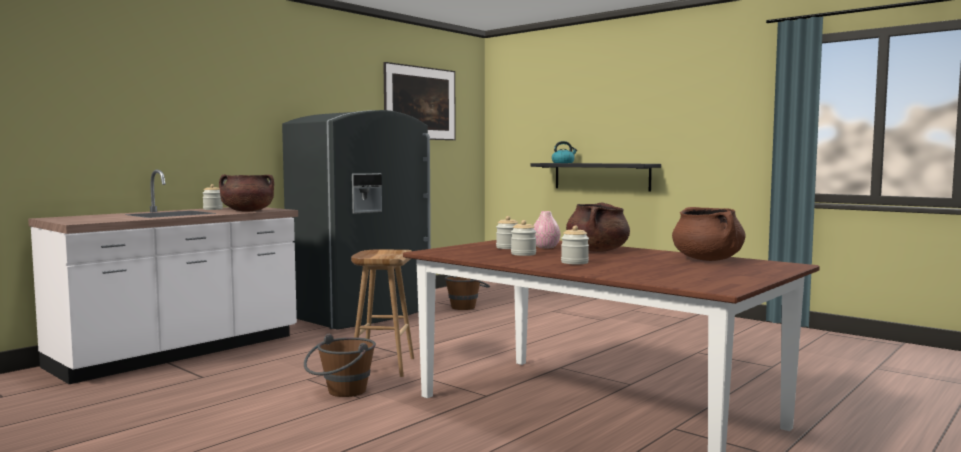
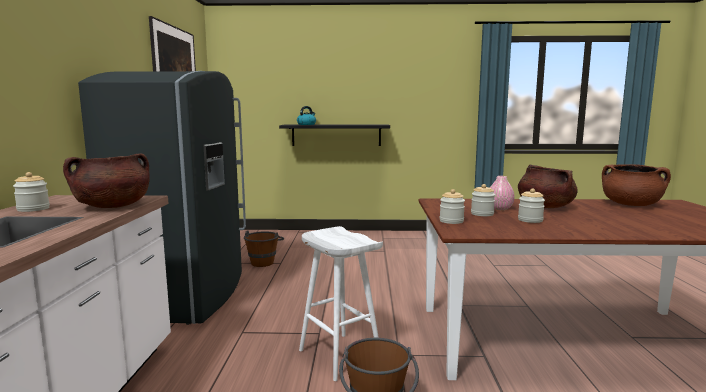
camera: 40 degrees left, 5 degrees up
(382, 366) = (338, 355): brown stool -> white stool
(574, 262) = (603, 223): jar -> jar (451, 221)

